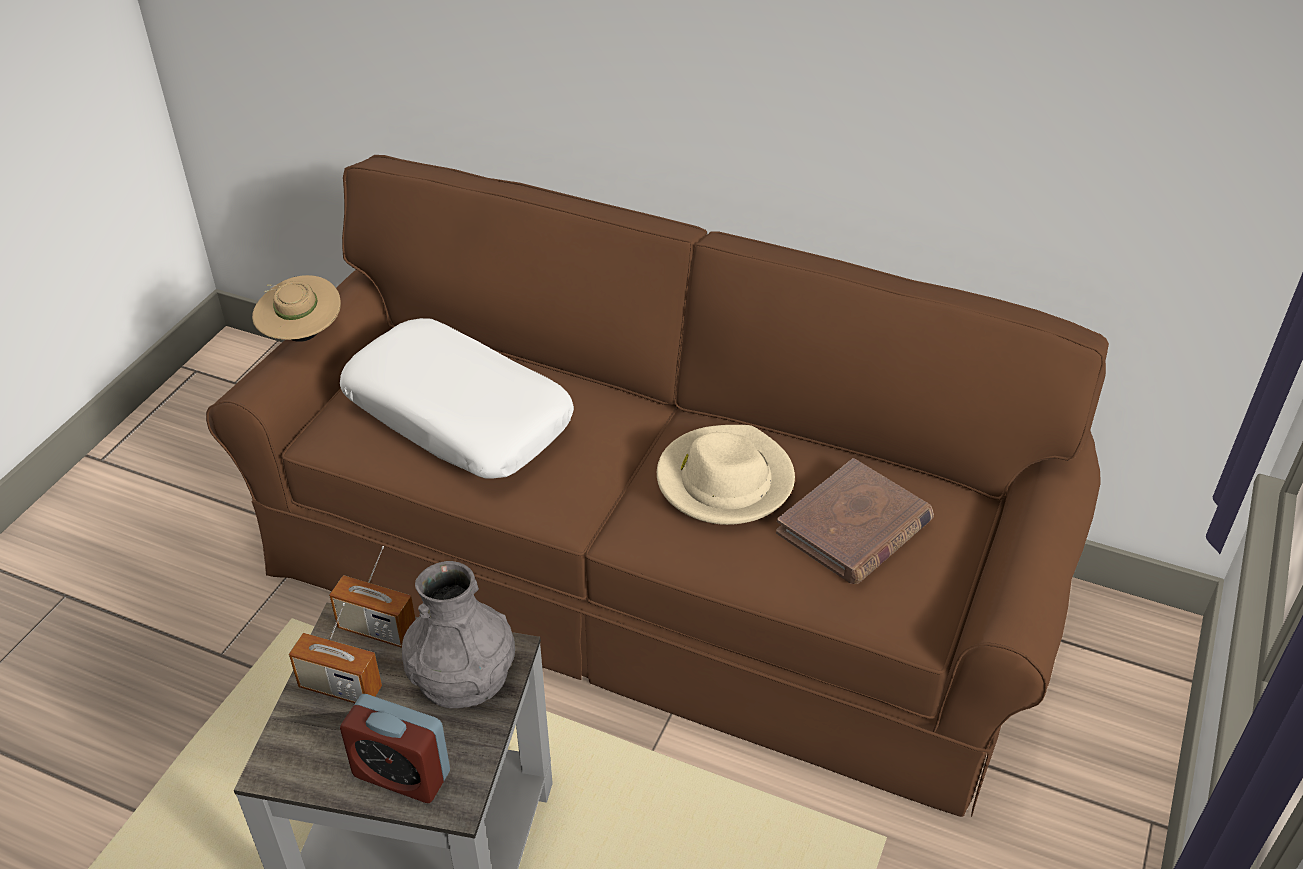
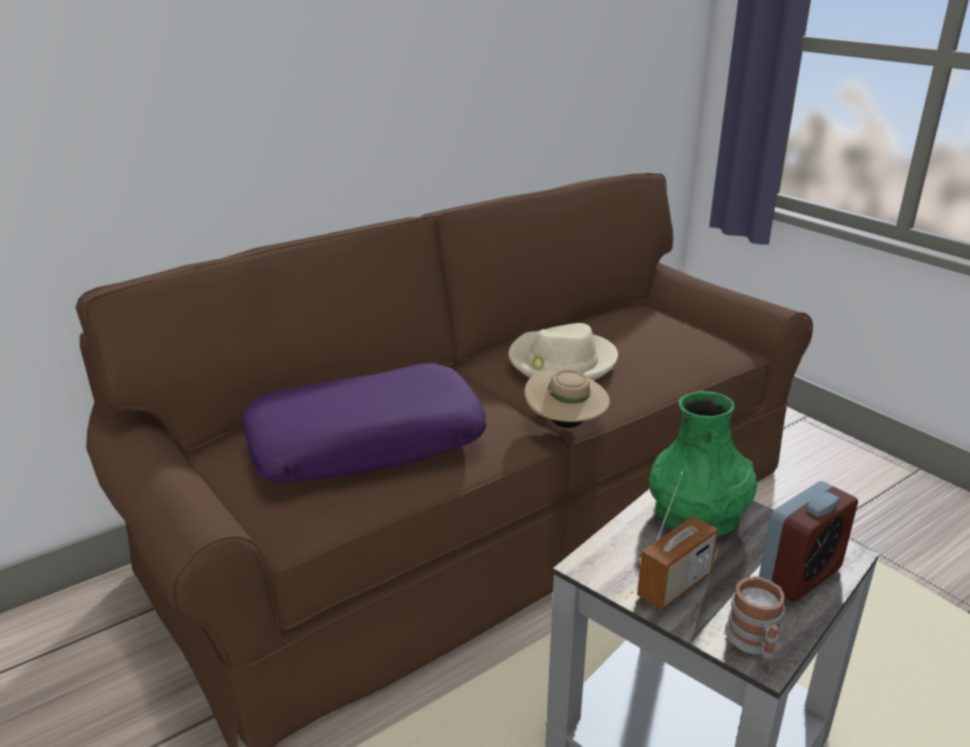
camera: 60 degrees left, 15 degrees down
(287, 760) = (755, 643): none -> mug
(302, 335) = (165, 475): beige hat -> beige hat (565, 424)
(377, 629) = (612, 545): radio -> none
(459, 415) = (366, 442): white pillow -> purple pillow
(463, 675) = (697, 513): grey vase -> green vase
(854, 527) = (644, 337): brown book -> none

